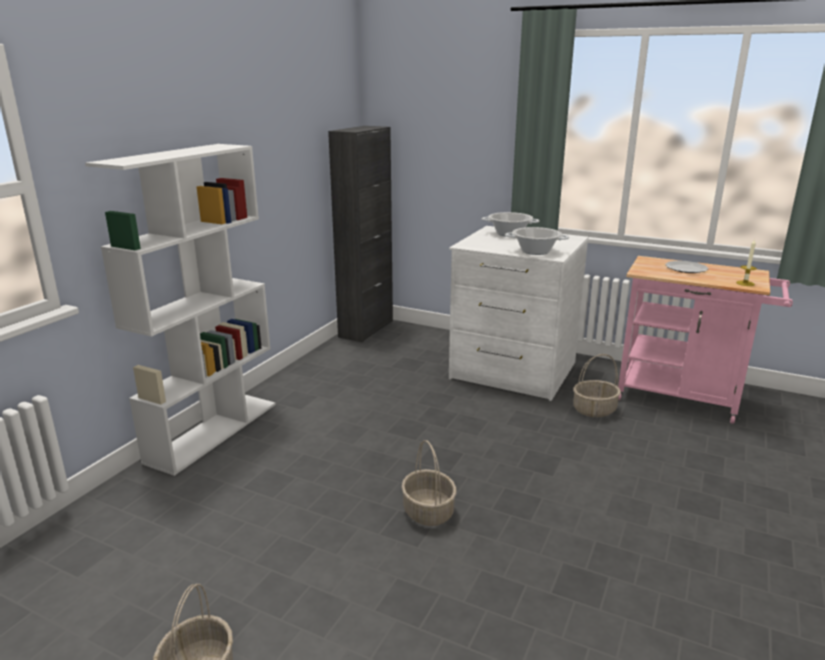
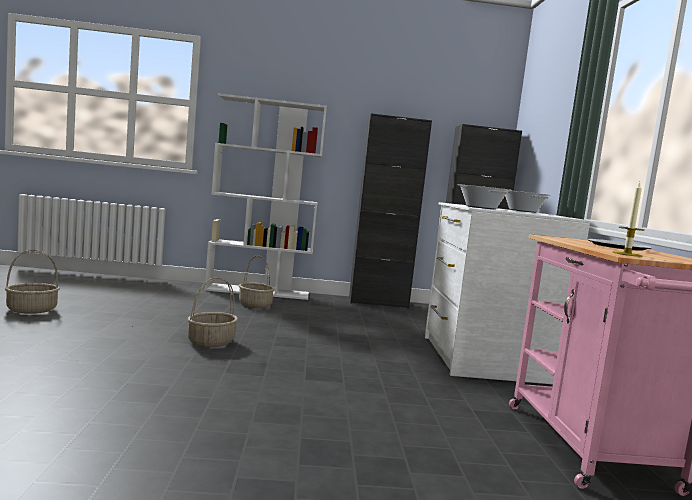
camera: 60 degrees right, 15 degrees down
(314, 364) = (378, 303): none -> black cabinet
(594, 410) = (463, 395): basket -> basket (254, 305)

